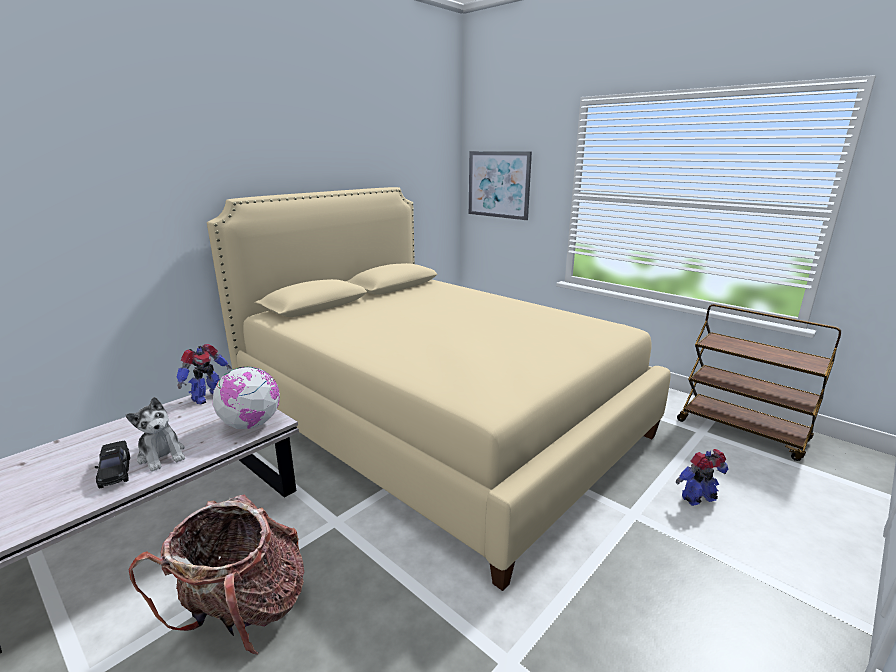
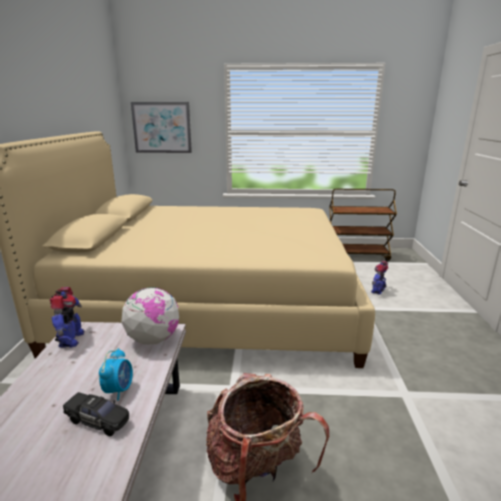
camera: 40 degrees left, 0 degrees up
(162, 455) = (119, 390): plush toy -> alarm clock

